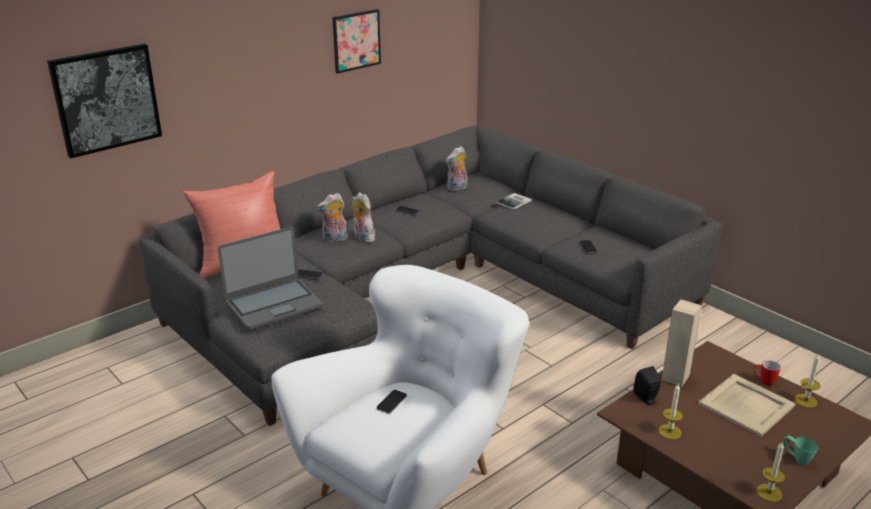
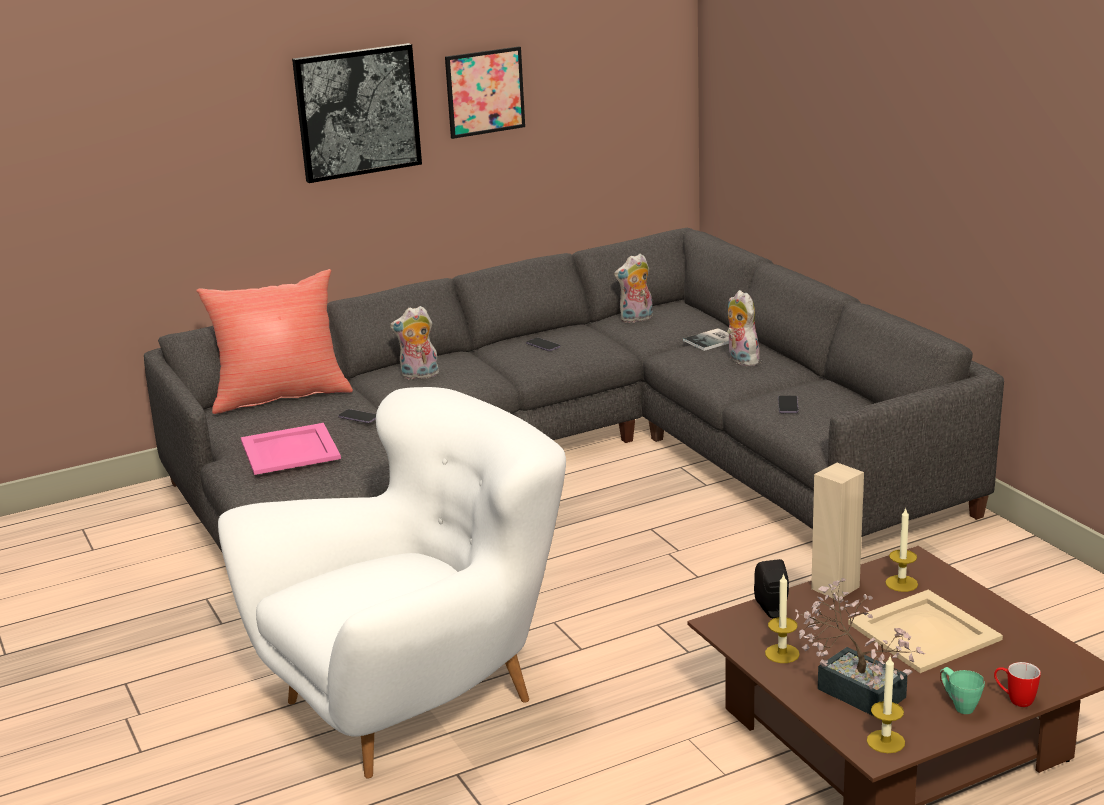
camera: 15 degrees right, 5 degrees down
(106, 99) = (104, 159): picture -> picture (357, 112)
(273, 304) = (290, 449): laptop -> pink tray
(362, 238) = (459, 376): plush toy -> plush toy (740, 360)
(391, 402) = (383, 573): phone -> none
(727, 454) = (853, 688): none -> potted plant
(763, 381) = (973, 604): mug -> mug (1014, 700)
(806, 401) = (1025, 635): candle -> candle (901, 583)

